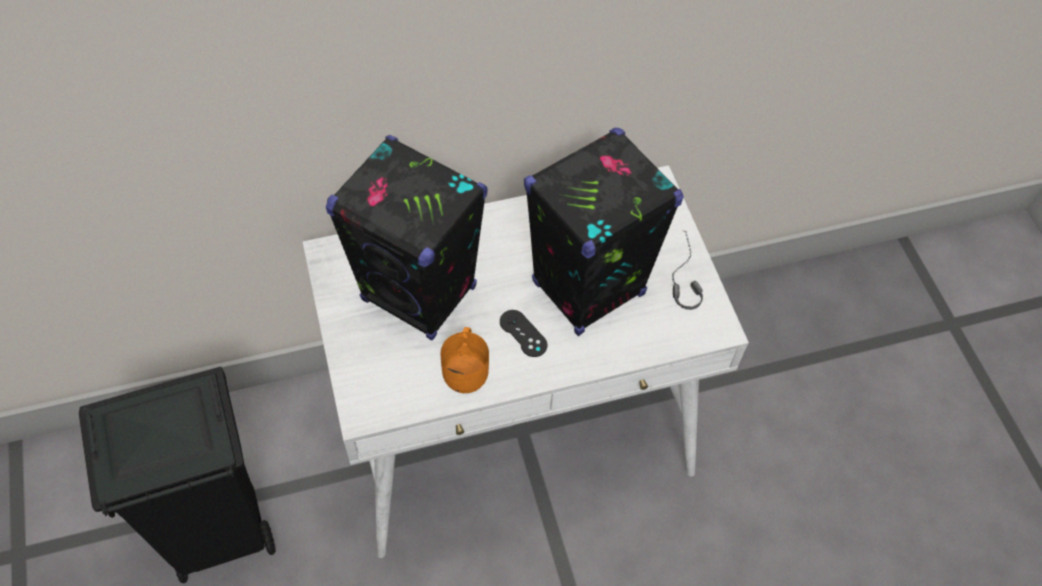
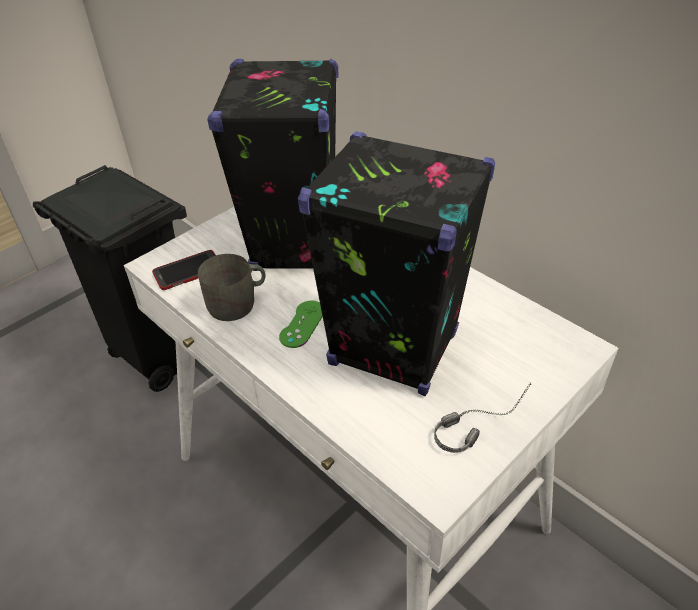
camera: 65 degrees right, 15 degrees down
(394, 389) = (188, 271): none -> phone
(466, 367) = (238, 303): orange mug -> grey mug
(523, 333) = (302, 324): black game controller -> green game controller

